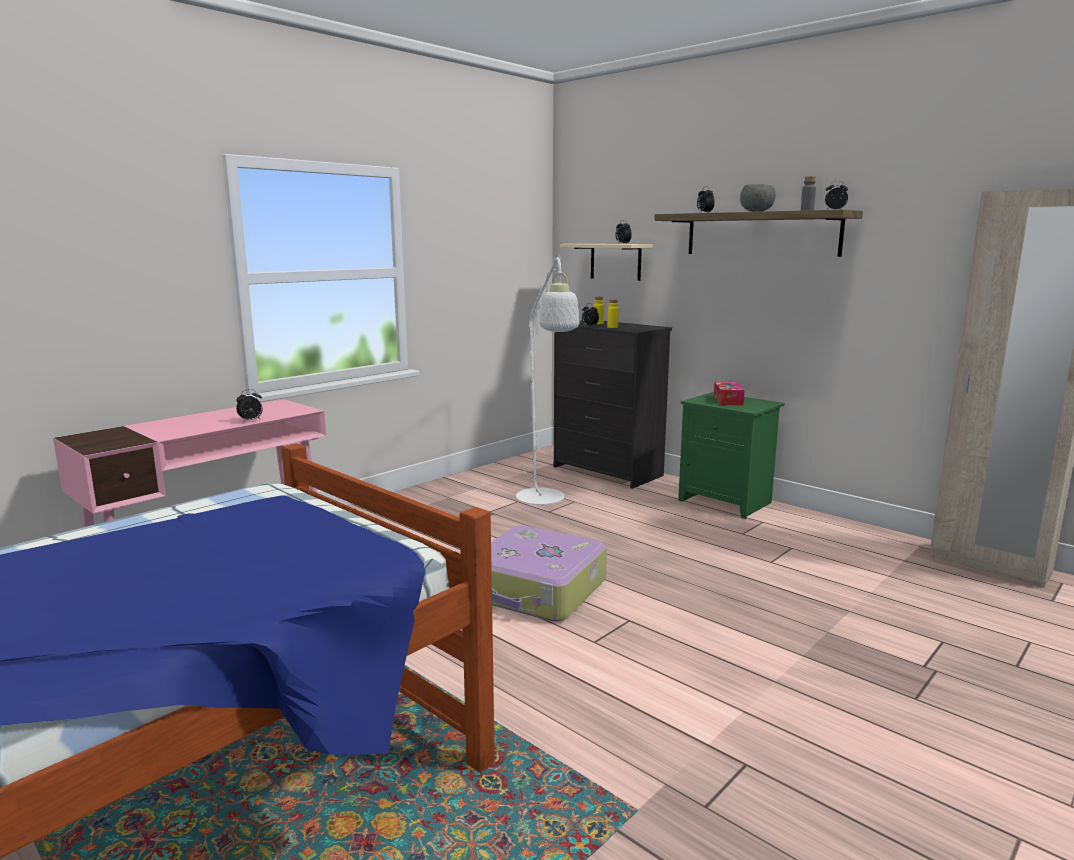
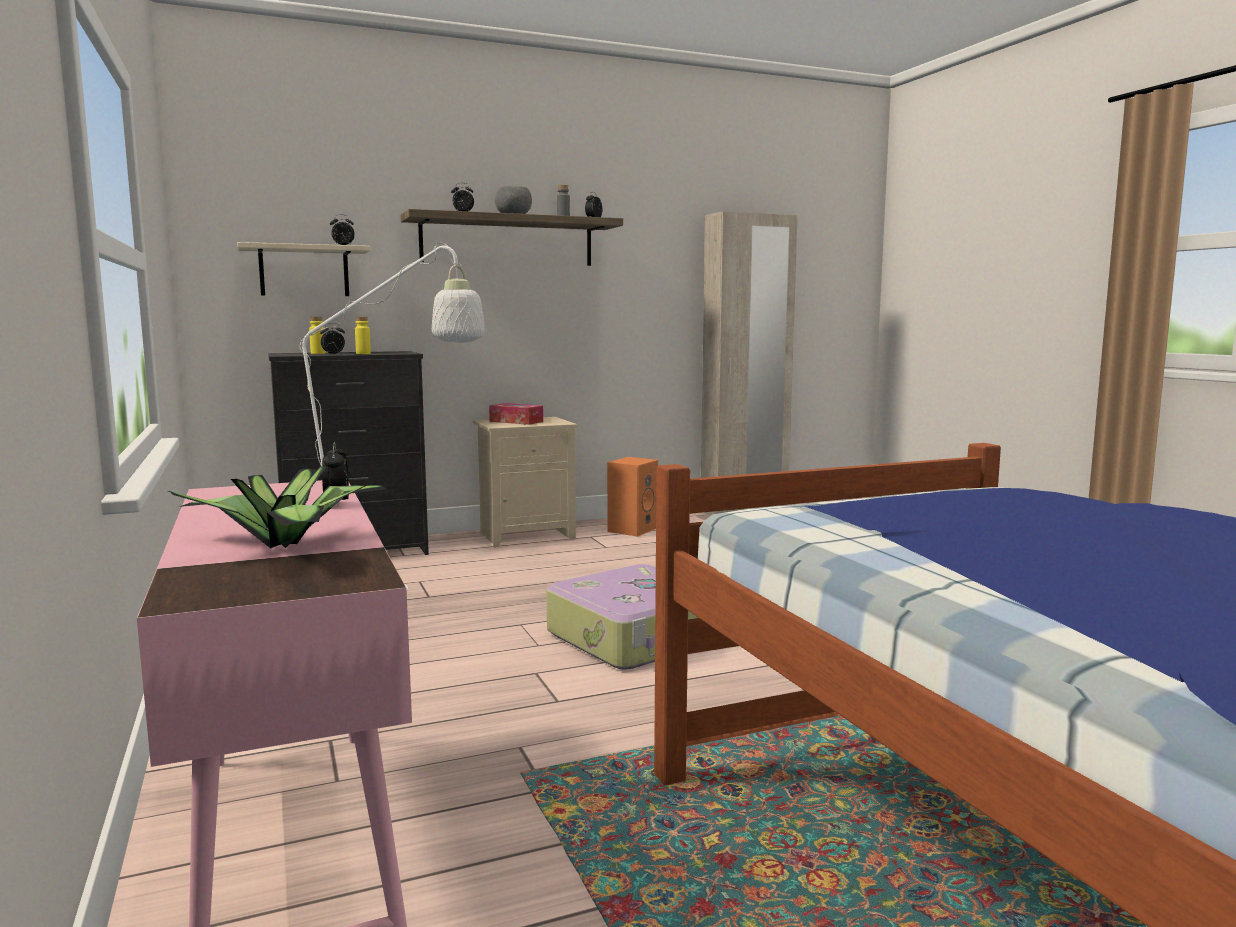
camera: 65 degrees left, 5 degrees down
(161, 430) = (286, 544): none -> potted plant
(727, 502) = (527, 535): green nightstand -> beige nightstand
(814, 531) = (632, 529): none -> orange speaker

